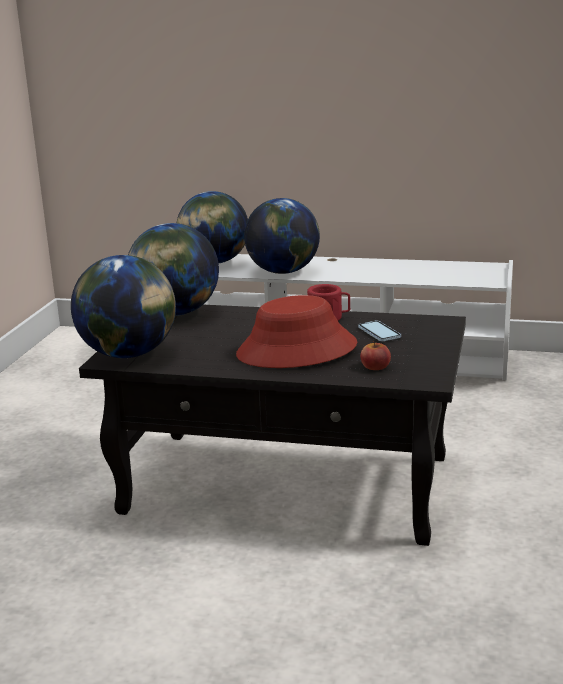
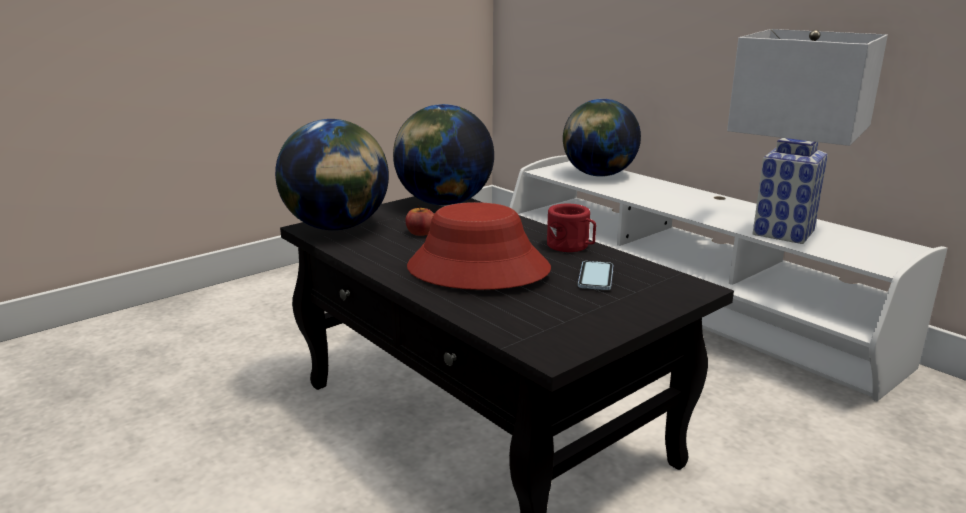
camera: 35 degrees right, 0 degrees up
(283, 271) = (649, 197): globe -> none
(375, 366) = (522, 313): apple -> apple (421, 232)
(408, 275) = (781, 232): none -> white table lamp

